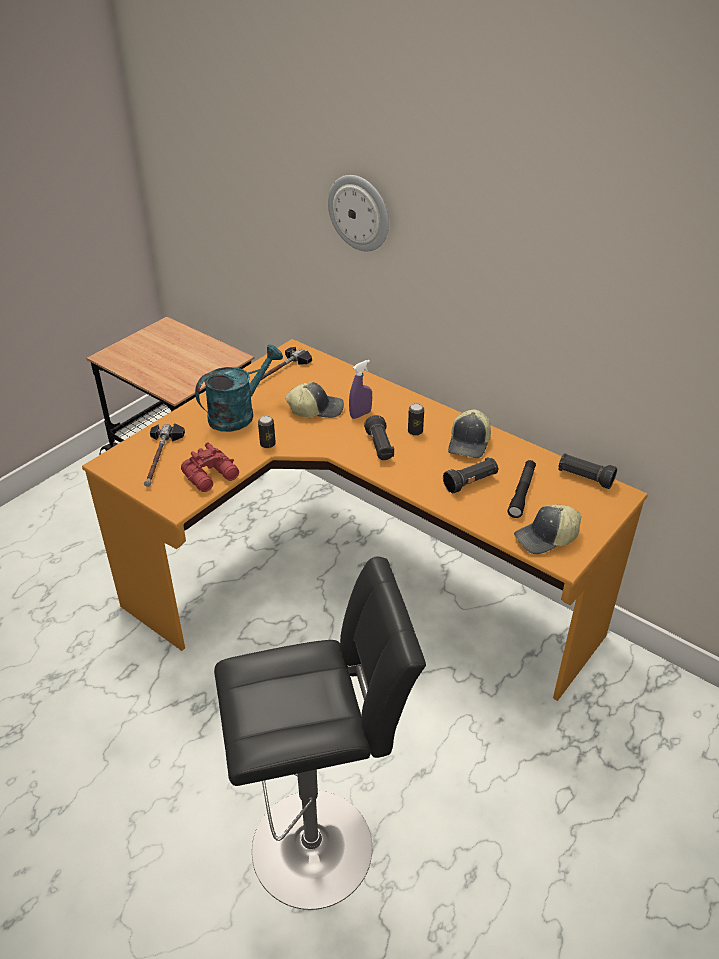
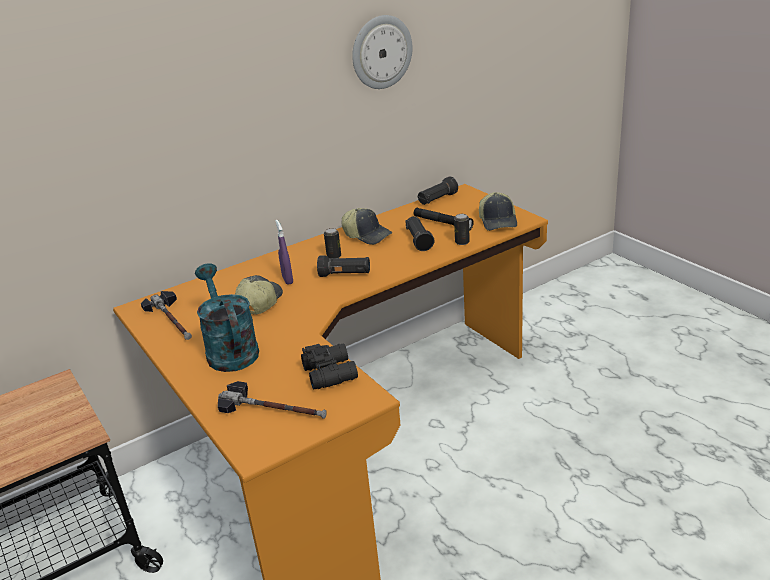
camera: 70 degrees left, 10 degrees down
(212, 476) = (331, 372): red binoculars -> black binoculars
(267, 444) = (298, 334): can -> can (462, 242)
(321, 844) = (640, 510): black stool -> none
(359, 212) = (162, 109): wall clock -> wall clock (381, 52)

